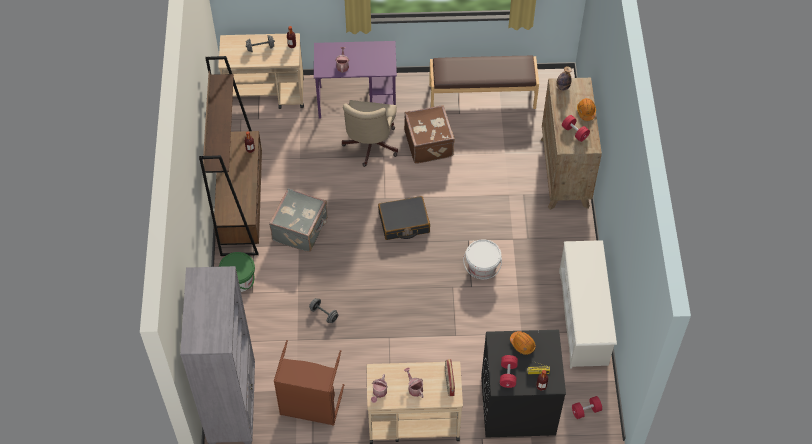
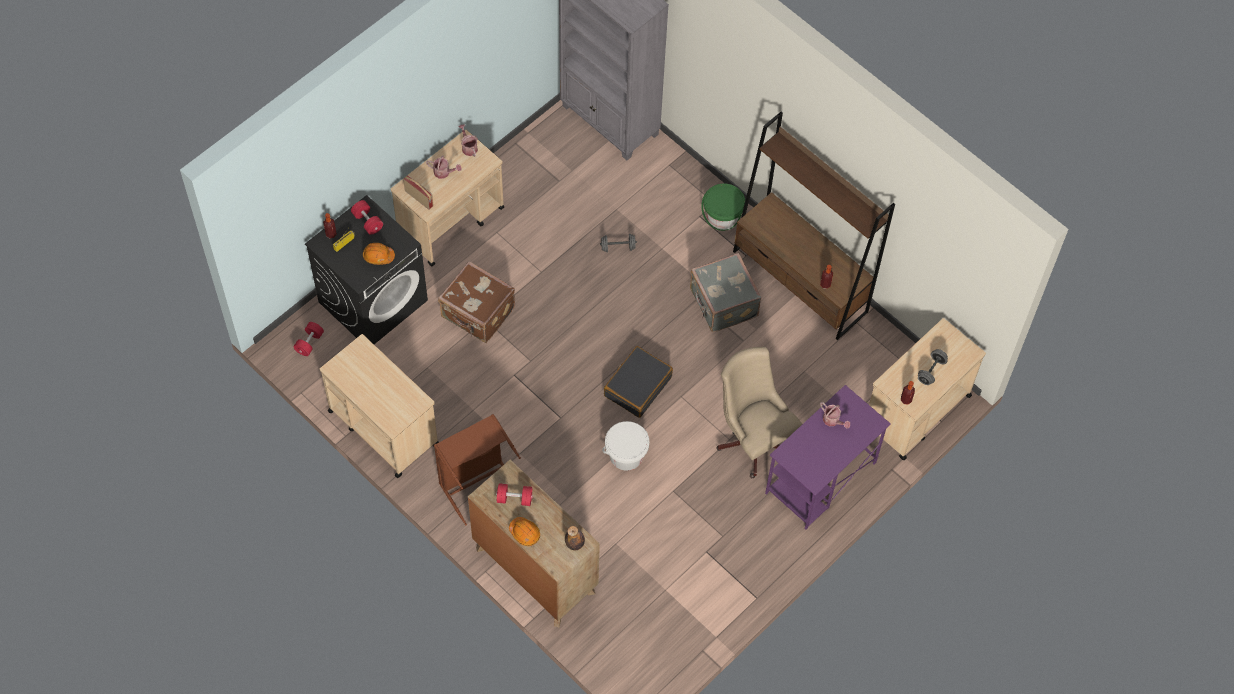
camera: 135 degrees right, 5 degrees up
(310, 406) = (547, 167): brown laundry basket -> brown laundry basket (476, 482)
(429, 143) = (700, 490): brown suitcase -> brown suitcase (477, 314)
(482, 95) = (704, 594): brown bench -> none
(482, 268) = (521, 400): white bucket -> white bucket (626, 455)
(583, 318) = (383, 427): white shoe rack -> beige cart

